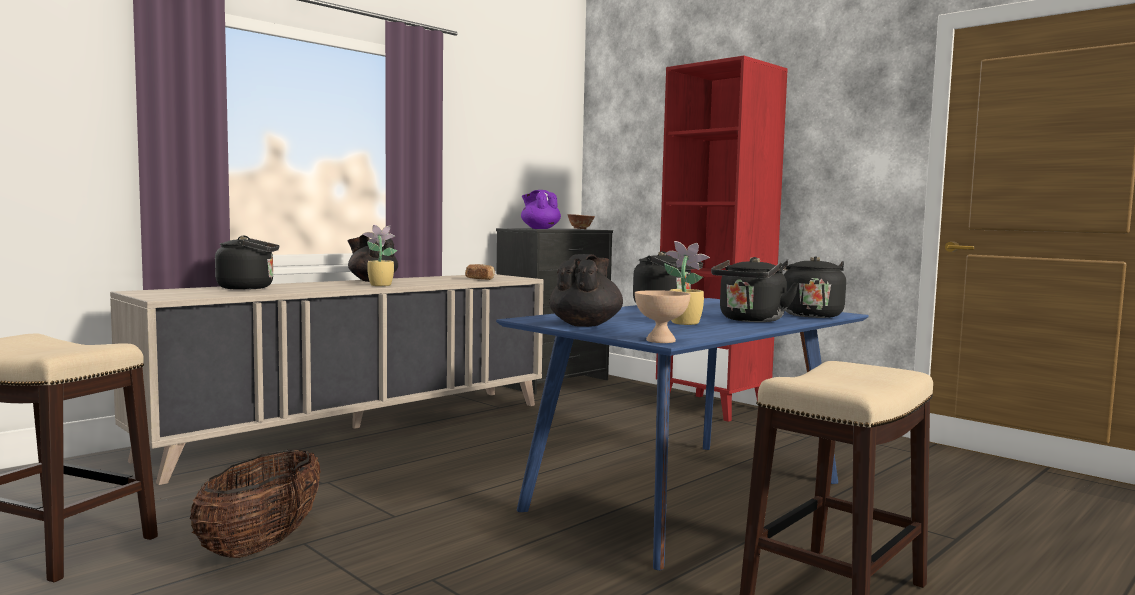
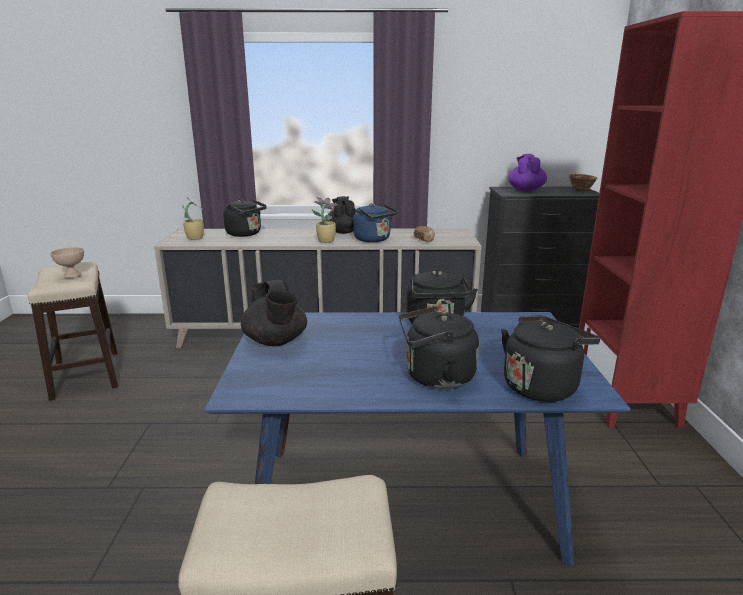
camera: 45 degrees right, 15 degrees up
(262, 545) = (135, 415): basket -> none
(430, 282) = (374, 240): none -> blue kettle
(585, 325) = (276, 342): black teapot -> black teapot turned 90 degrees clockwise
(661, 341) = (236, 392): beige bowl -> beige bowl (71, 275)
(683, 323) = (357, 363): potted plant -> potted plant (195, 238)

